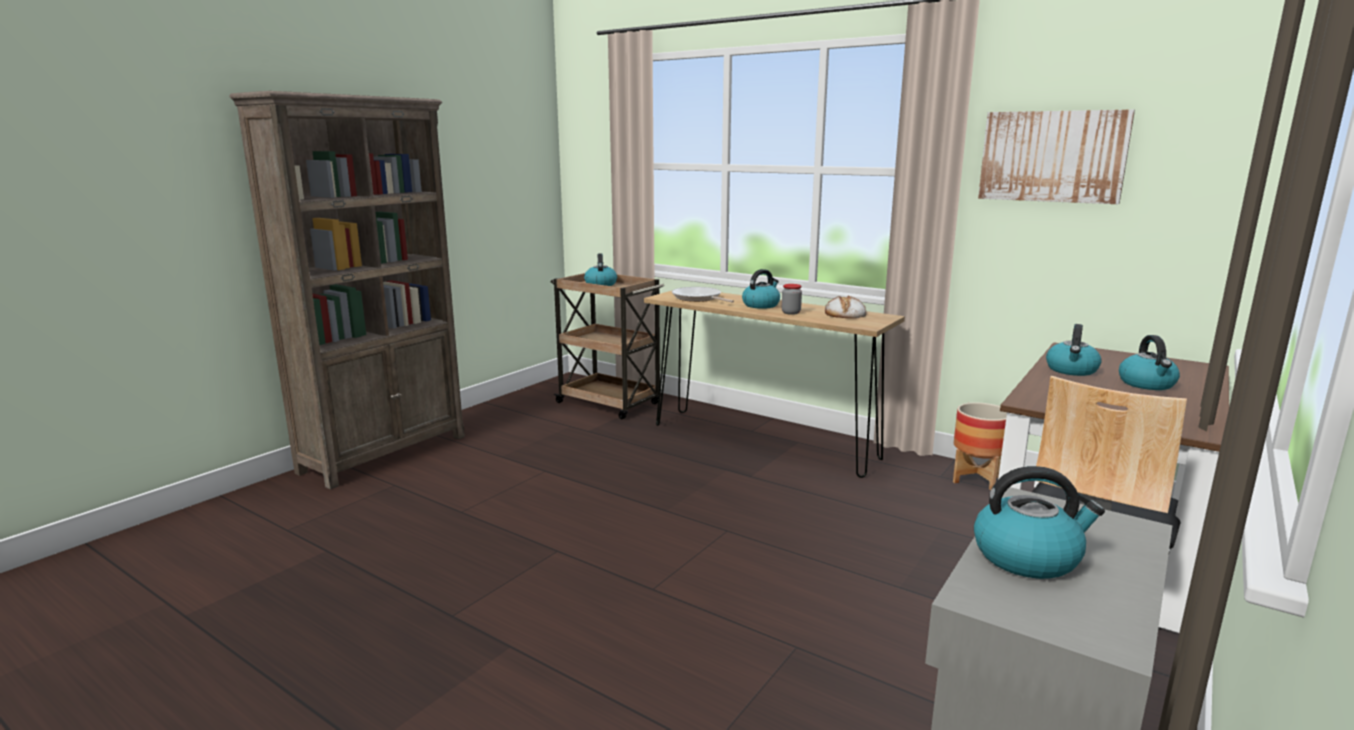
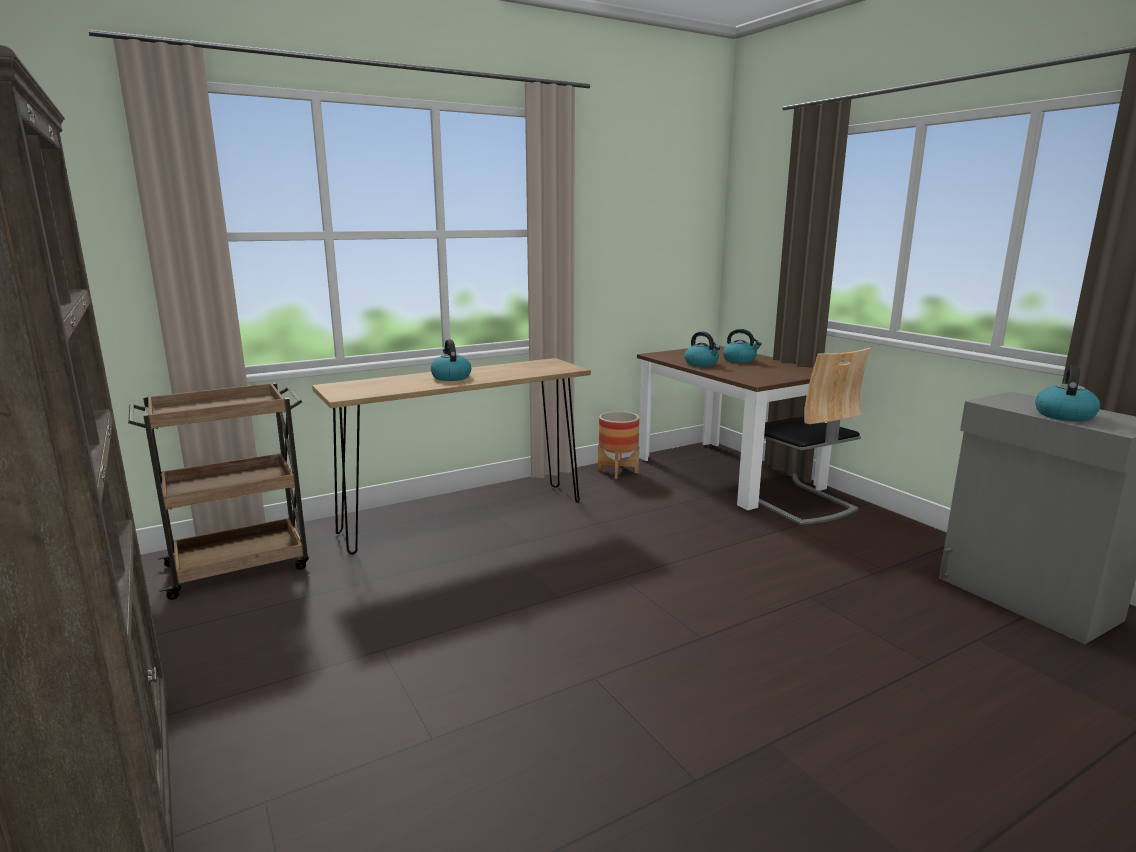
camera: 65 degrees left, 0 degrees up
(600, 284) = (198, 408): kettle -> none
(698, 298) = (380, 387): frying pan -> none
(791, 312) = (496, 375): jar -> none
(844, 314) = (526, 366): bread -> none
(1052, 156) = (620, 217): picture -> none

